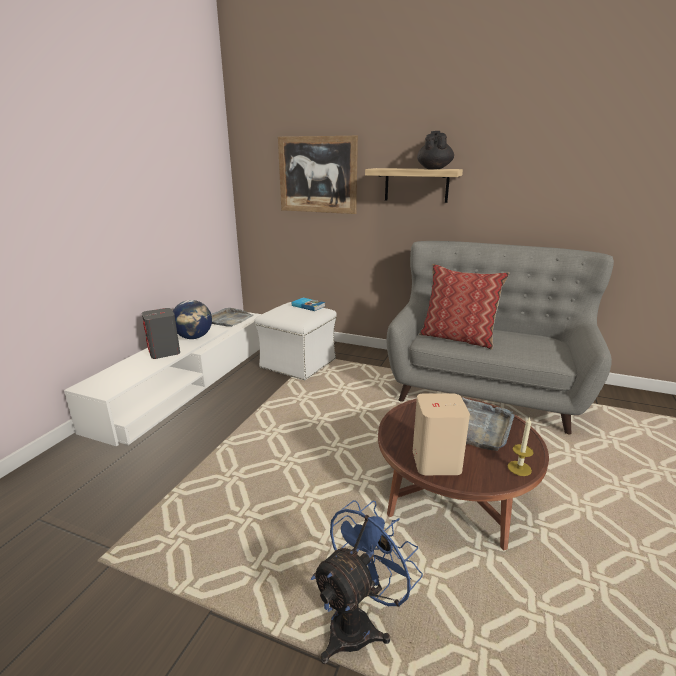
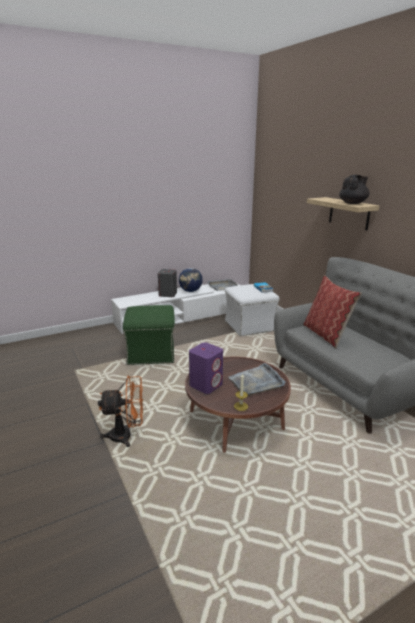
camera: 40 degrees right, 0 degrees up
(213, 455) = (152, 353): none -> green ottoman
(317, 175) = (294, 197): picture -> none
(359, 623) = (127, 436): blue fan -> orange fan
(436, 461) = (206, 384): beige speaker -> purple speaker

